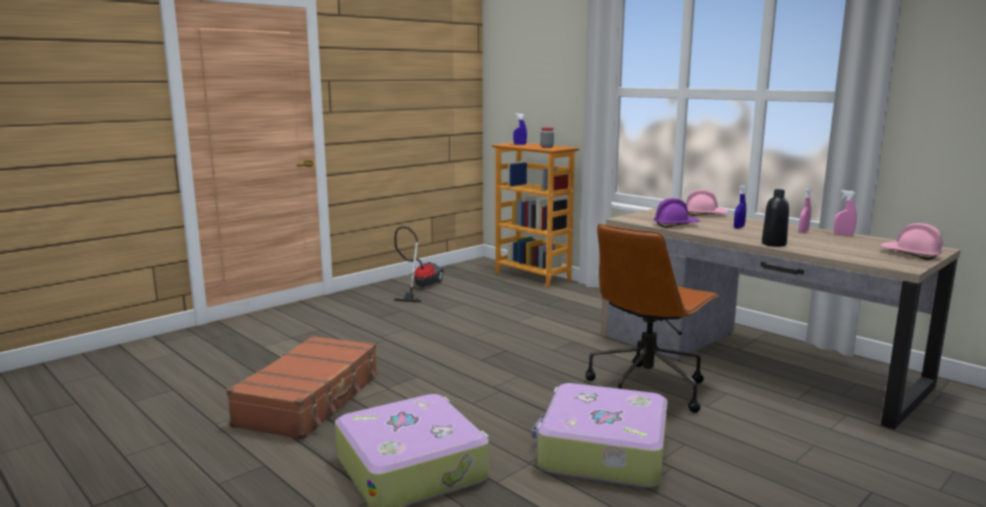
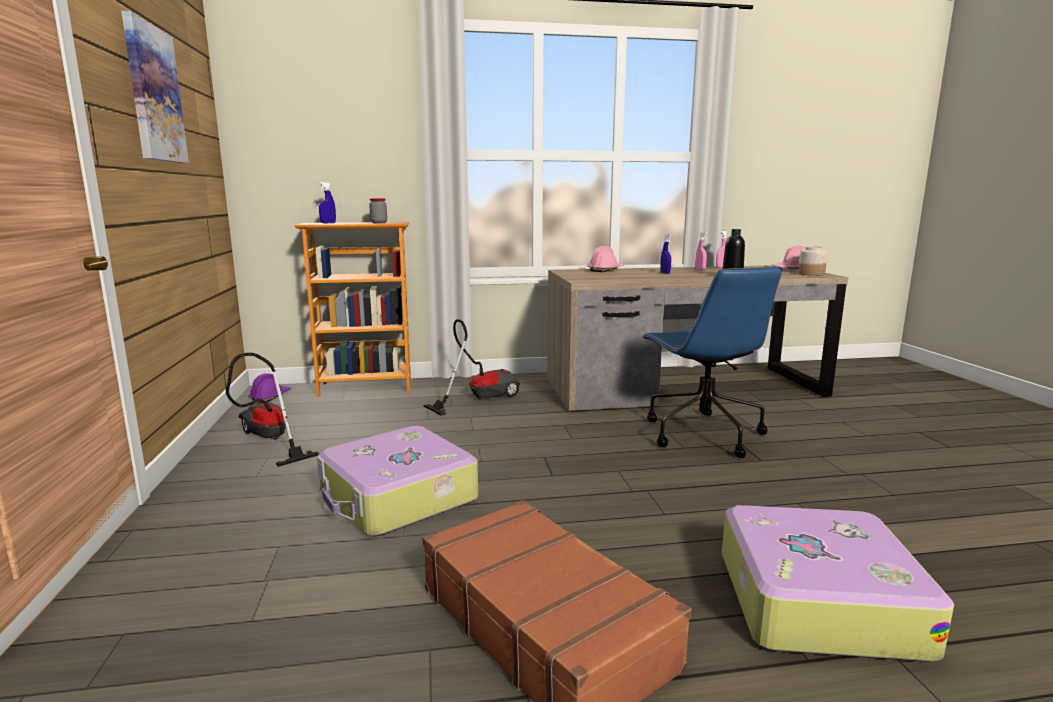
camera: 55 degrees left, 0 degrees up
(395, 64) = (154, 94): none -> picture
(575, 306) = (479, 398): none -> vacuum cleaner
(601, 452) = (820, 489): suitcase -> suitcase (397, 497)
(647, 388) = (702, 433): brown office chair -> blue office chair
(675, 225) = (631, 278): purple hard hat -> purple hard hat (270, 397)
(896, 262) = (811, 274): none -> jar

